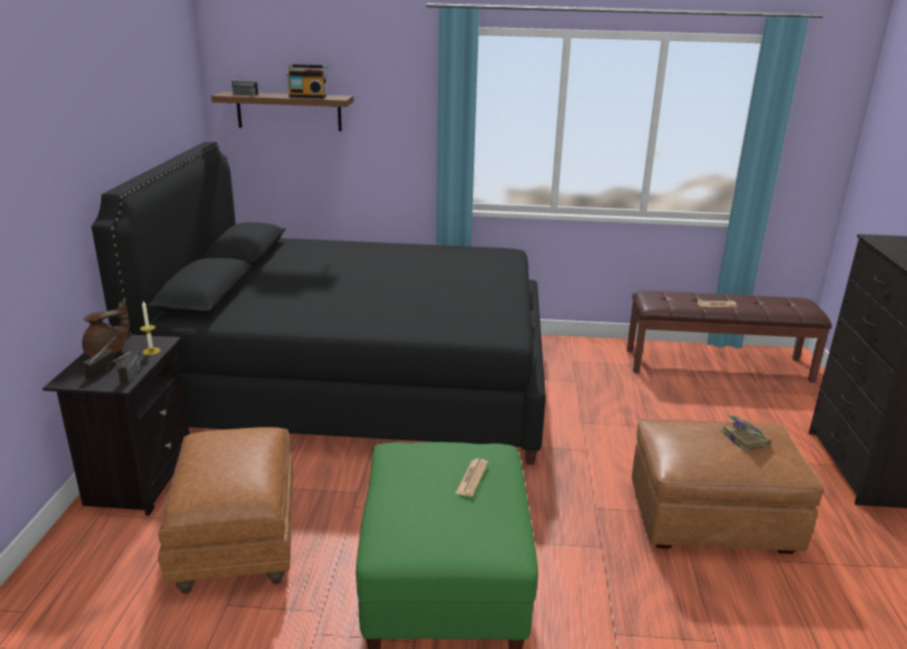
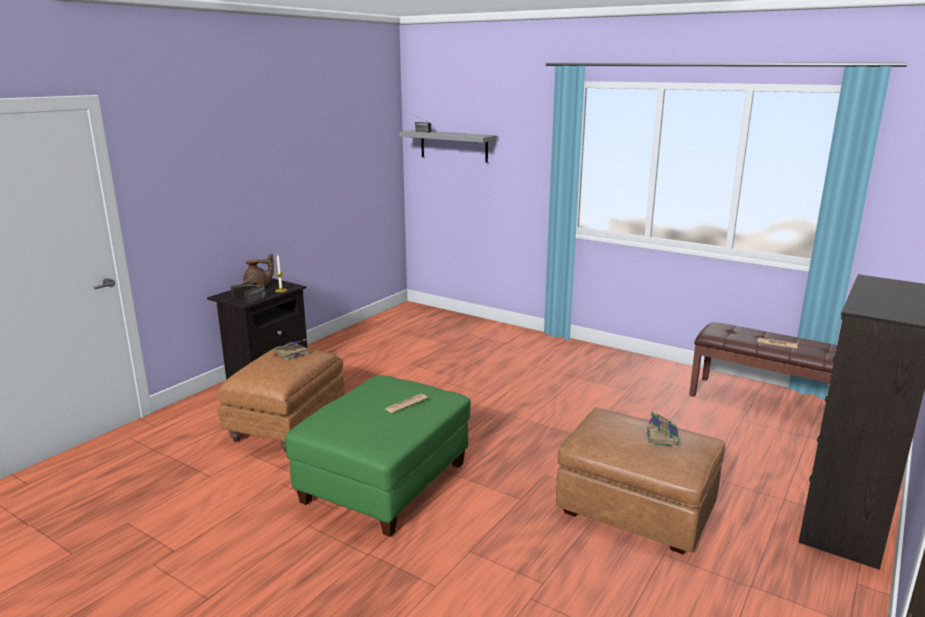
camera: 30 degrees right, 5 degrees down
(231, 444) = (290, 353): none -> book
(289, 111) = (454, 146): brown shelf -> grey shelf
(308, 96) = (461, 134): radio -> none
(359, 383) = (454, 356): black bed -> none

